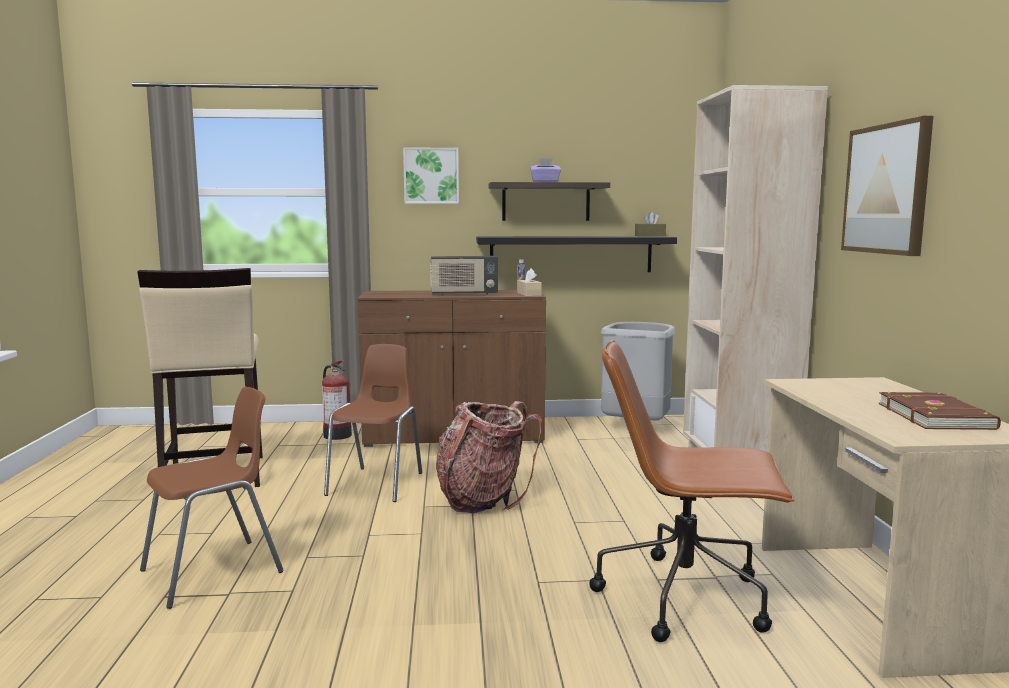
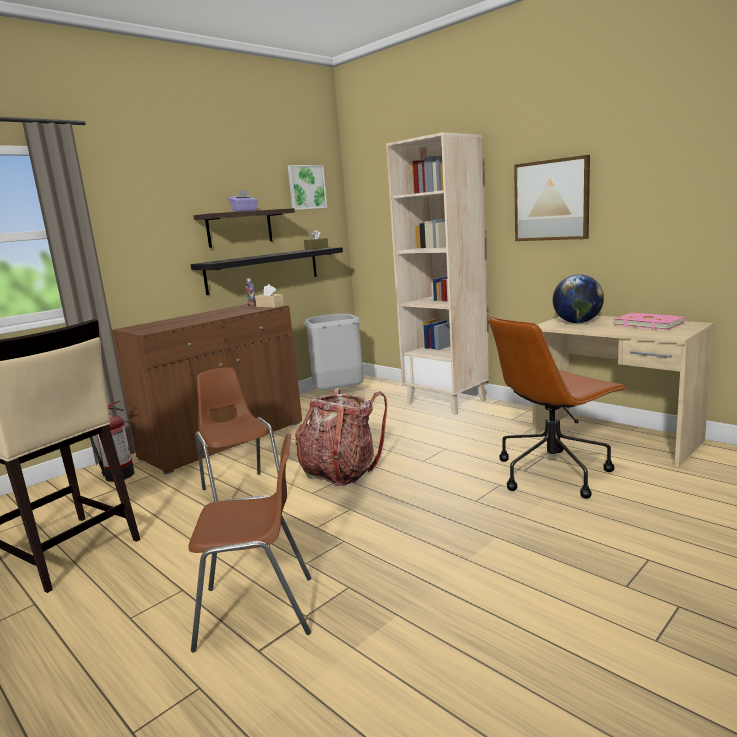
camera: 40 degrees left, 5 degrees up
(214, 572) = (257, 611): brown chair -> brown chair turned 75 degrees clockwise
(431, 176) = (142, 211): picture -> picture (306, 187)
(463, 294) = (220, 315): radio -> none
(844, 389) = (577, 322): none -> globe
(936, 416) = (648, 324): brown book -> pink book

